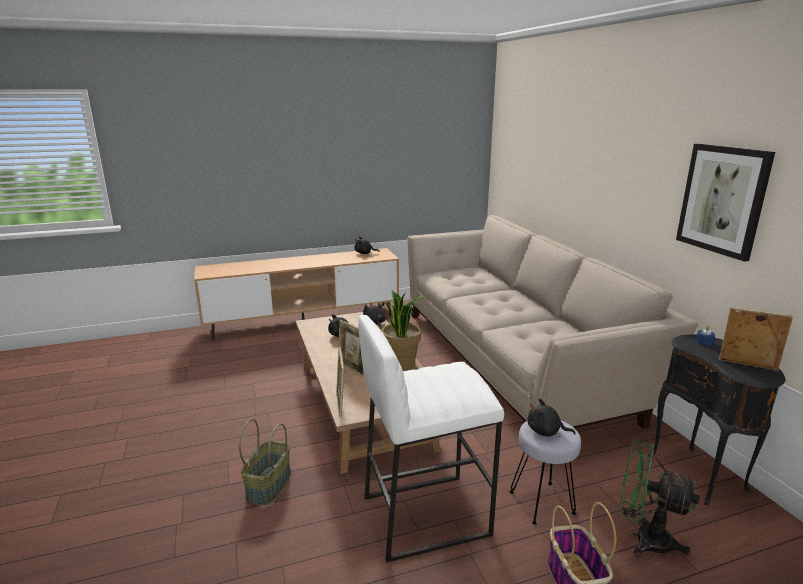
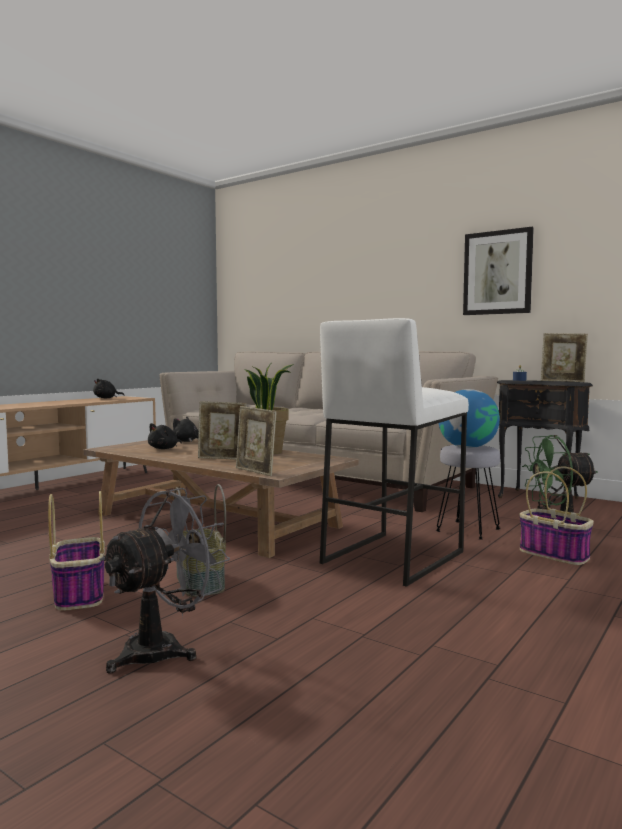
camera: 35 degrees left, 15 degrees down
(176, 551) = (164, 648): none -> grey fan
(200, 466) = (79, 594): none -> basket
(546, 432) = (467, 447): black plush toy -> globe
(747, 366) = (562, 381): picture frame -> picture frame turned 150 degrees counterclockwise

